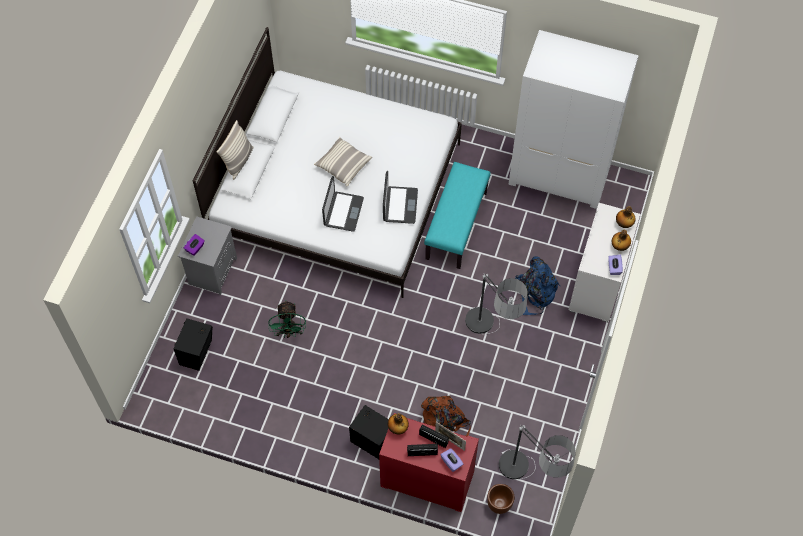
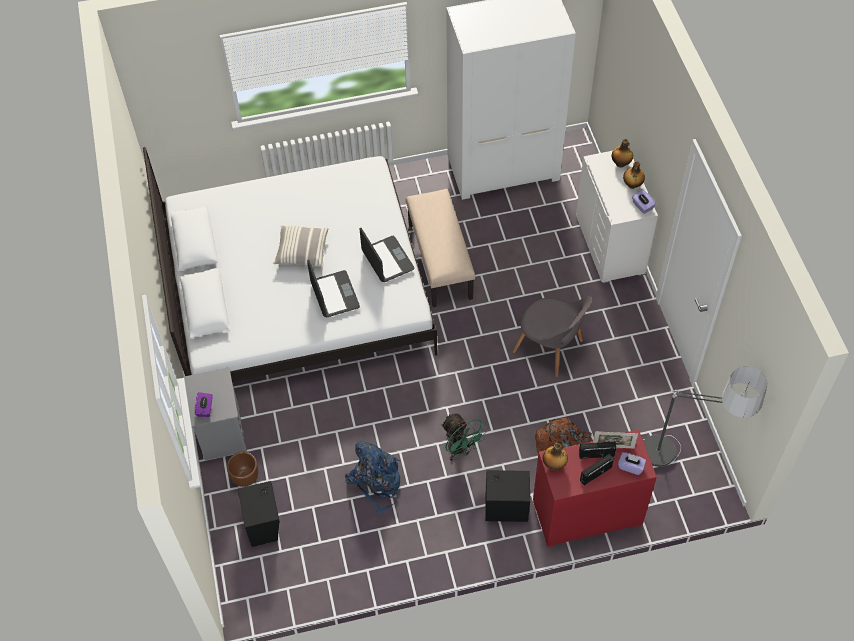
camera: 30 degrees left, 5 degrees down
(238, 161) = (193, 299): pillow -> none
(289, 332) = (346, 450): green fan -> green fan (460, 450)
(456, 225) = (439, 261): turquoise bench -> beige bench
(490, 340) = (550, 348): floor lamp -> grey chair
(499, 504) = (671, 496): brown planter -> brown planter (245, 477)
(535, 292) = (559, 282): blue backpack -> blue backpack (376, 481)

